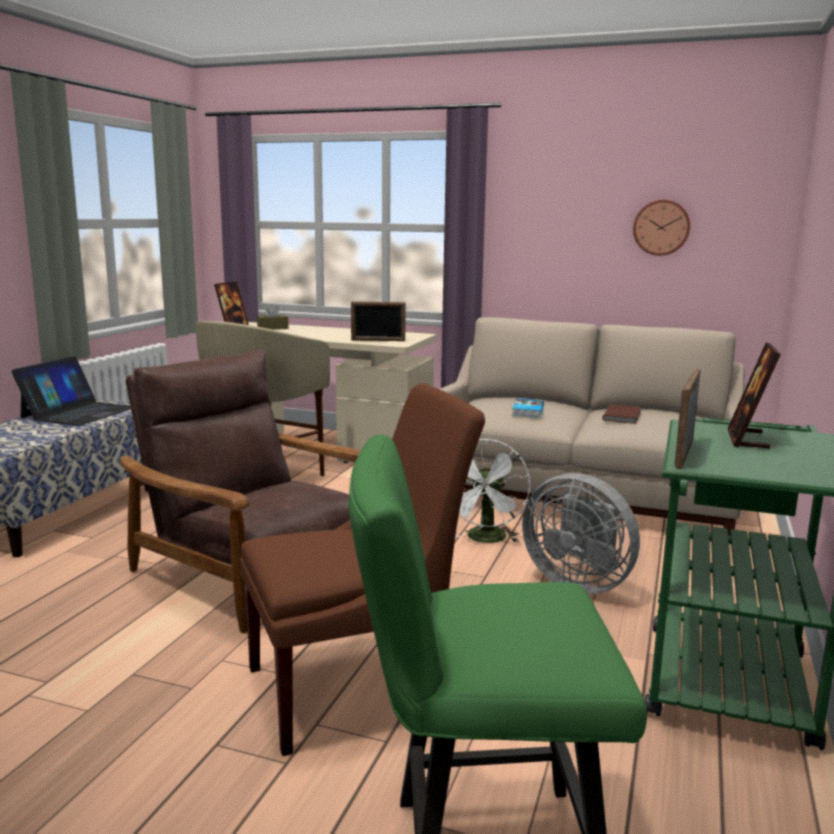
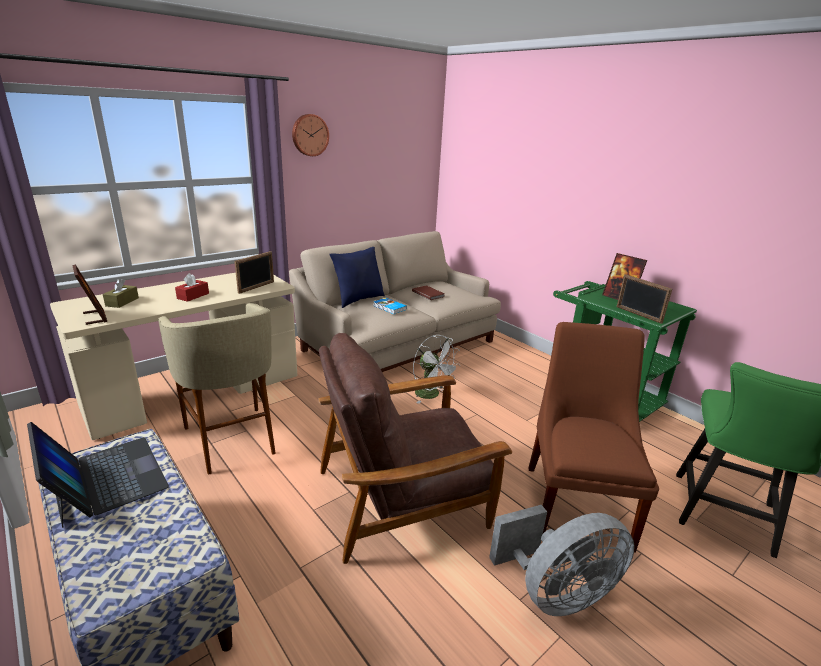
camera: 60 degrees left, 10 degrees up
(319, 335) = (193, 296): none -> red tissue box
(521, 398) = (358, 300): none -> blue pillow
(578, 582) = (503, 392): grey fan -> grey fan (556, 593)
(661, 227) = (382, 170): wall clock -> wall clock (309, 135)

